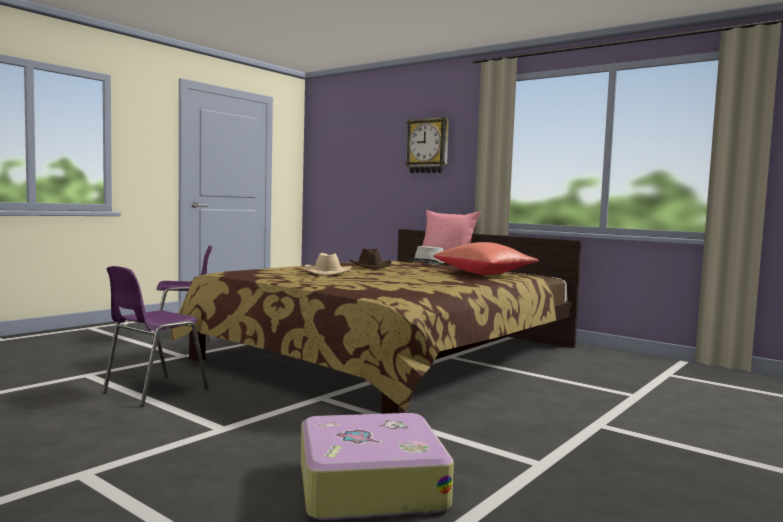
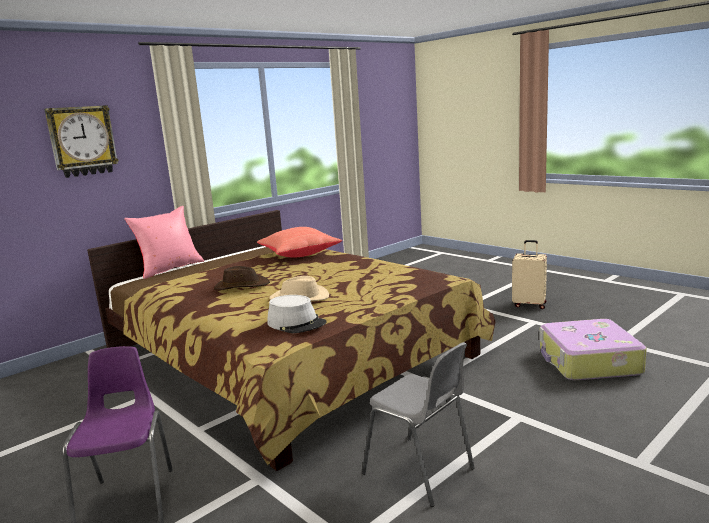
camera: 80 degrees left, 10 degrees up
(153, 391) = (420, 472): purple chair -> grey chair
(427, 262) = (195, 269): grey hat -> grey hat (296, 323)
(638, 469) = (529, 304): none -> beige suitcase

